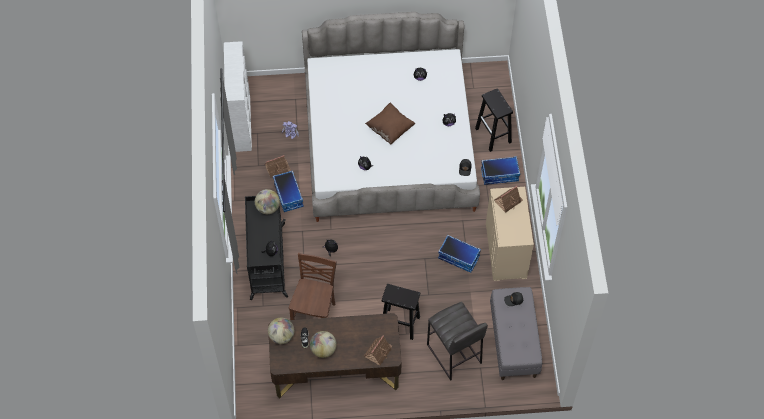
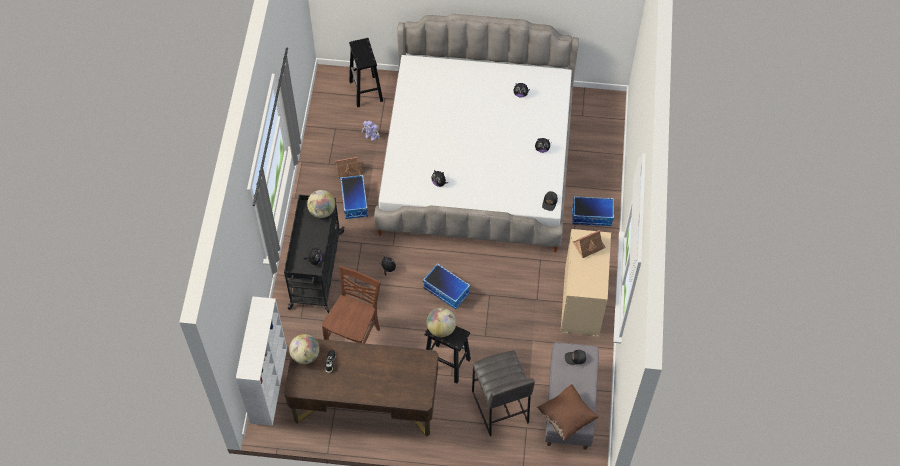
camera: 10 degrees right, 0 degrees up
(241, 122) = (321, 114): white bookcase -> white bookcase (269, 384)
(323, 349) = (348, 378): globe -> globe (441, 328)
(378, 352) = (408, 391): toy house -> none
(390, 129) = (475, 145): brown pillow -> brown pillow (566, 417)
(459, 257) = (528, 300): storage box -> storage box (447, 290)
(493, 136) = (594, 172): black stool -> black stool (366, 91)

